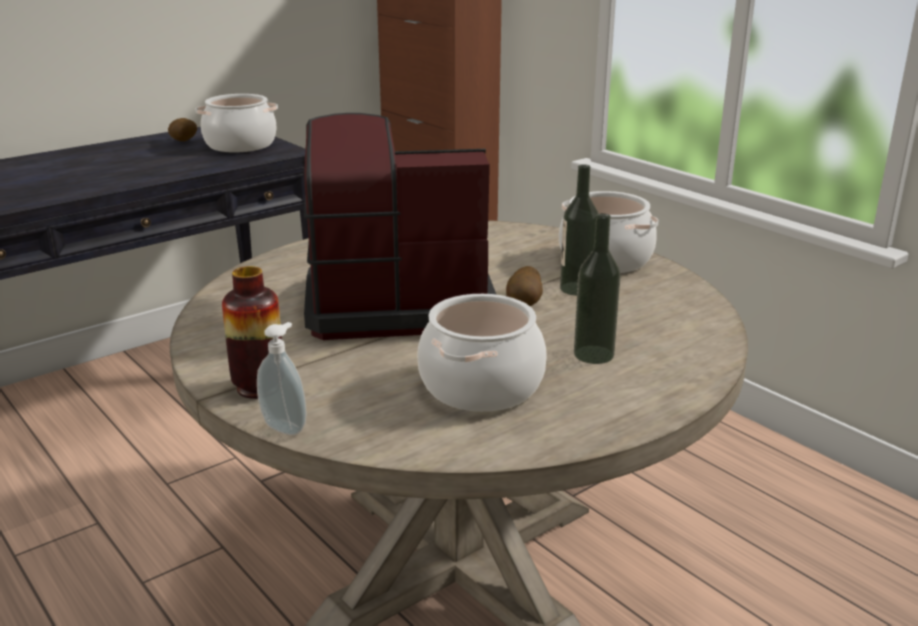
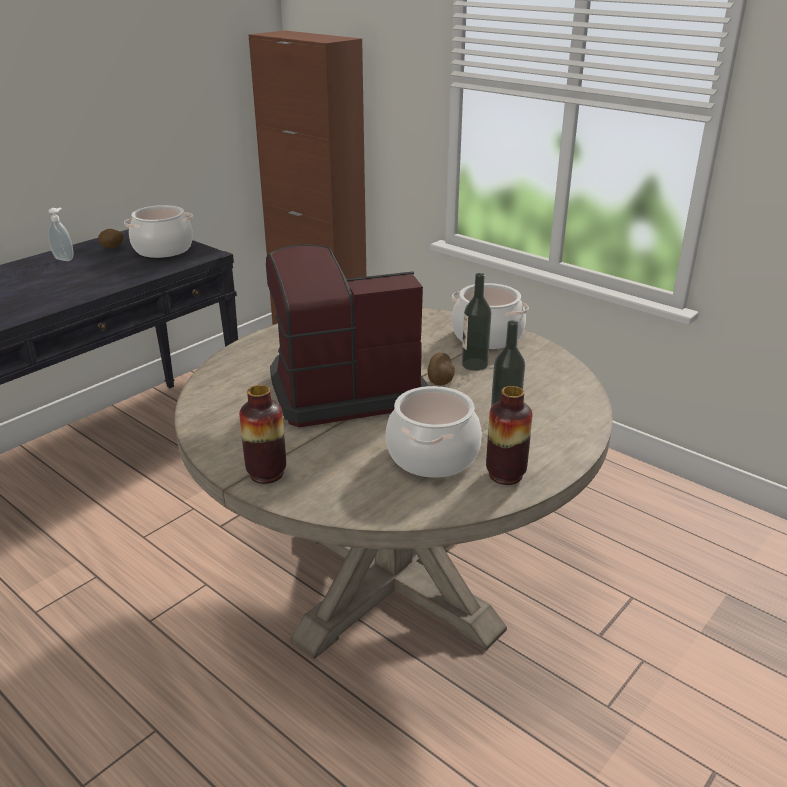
camera: 10 degrees left, 5 degrees up
(286, 427) = (301, 505): soap dispenser -> soap dispenser (65, 259)
(571, 417) = (505, 475): none -> vase

